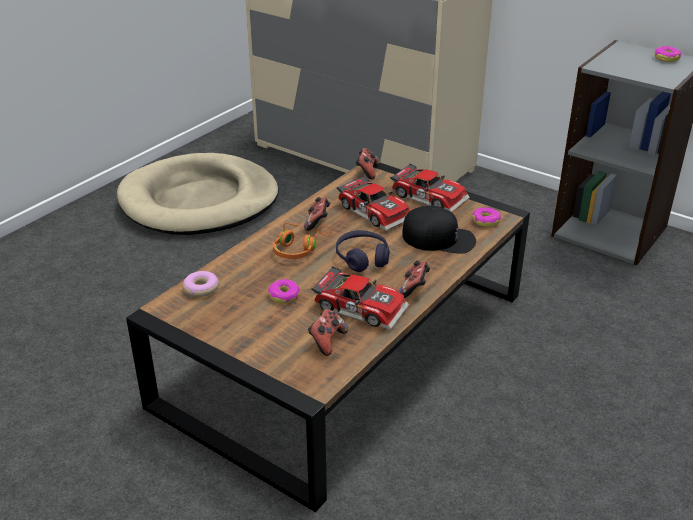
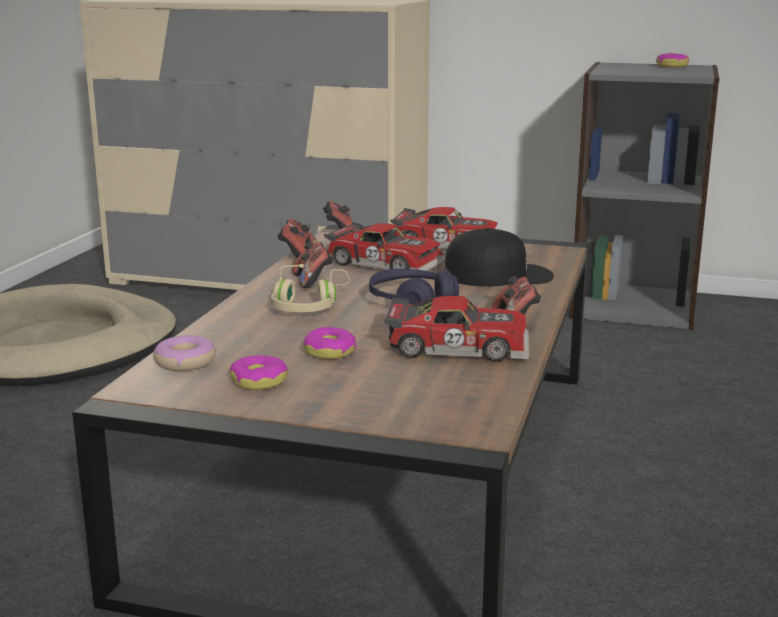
camera: 20 degrees left, 15 degrees down
(299, 249) = (309, 306): orange headphones -> beige headphones
(327, 341) = (443, 386): game controller -> game controller (297, 255)
(486, 221) = (543, 255): donut -> donut (259, 381)

